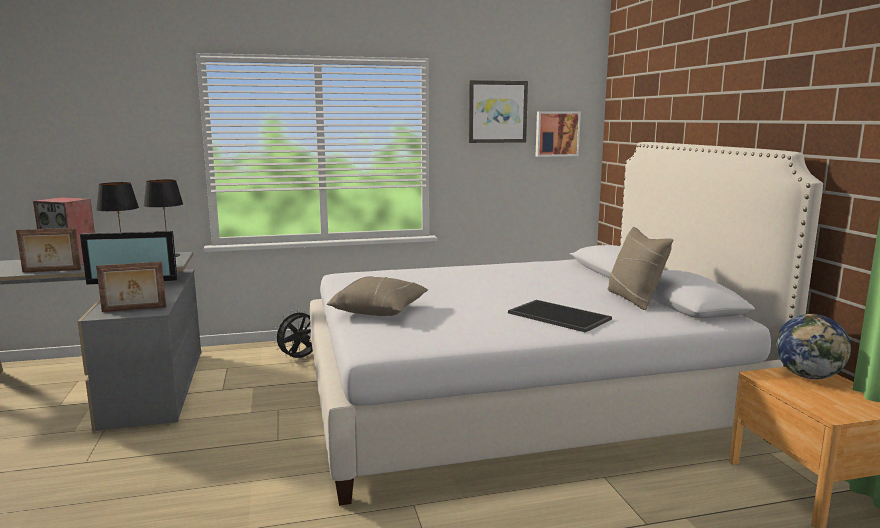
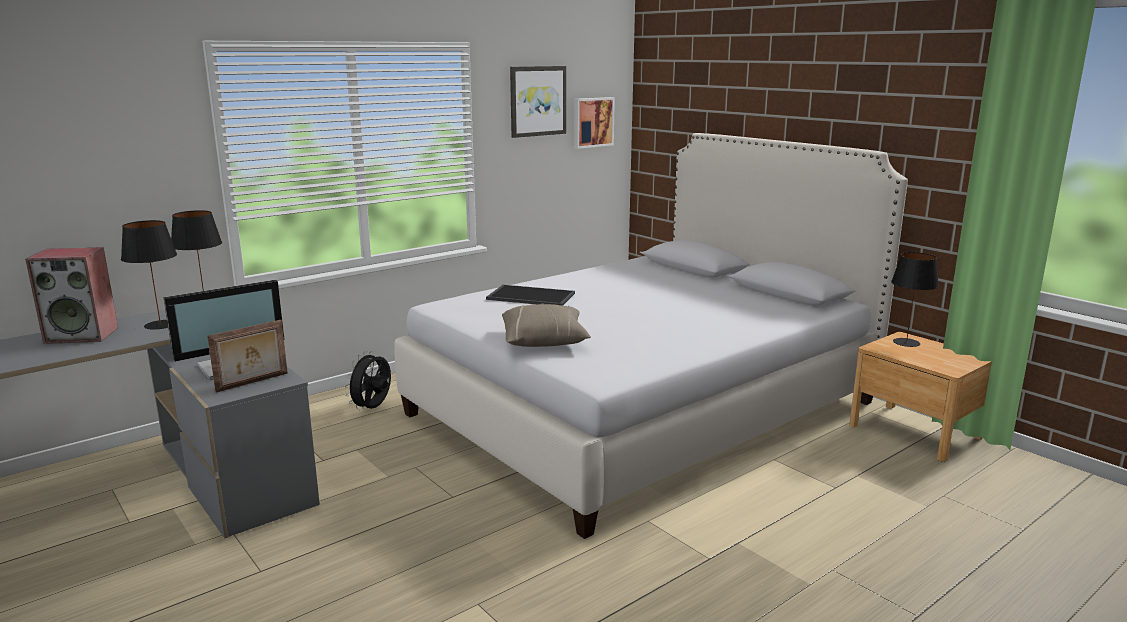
camera: 25 degrees left, 5 degrees up
(51, 271) = (82, 351): picture frame -> none
(557, 316) = (709, 321): tray -> tray (529, 296)
(634, 299) = (747, 294): beige pillow -> none
(808, 376) = (906, 342): globe -> black table lamp

